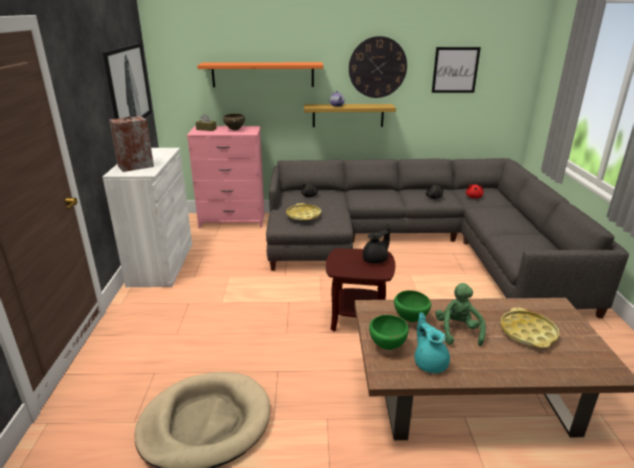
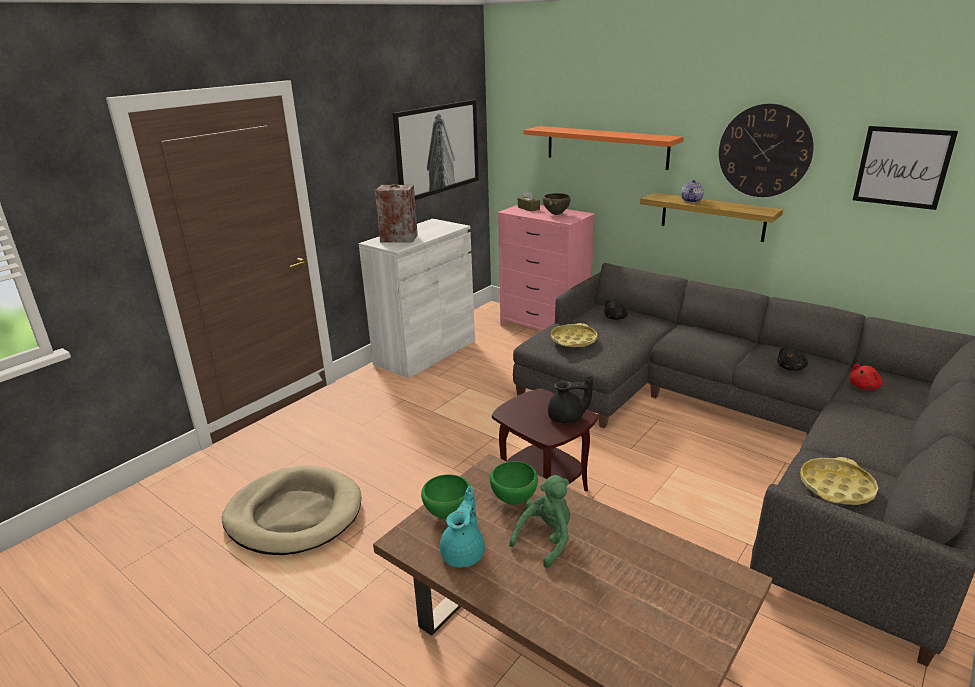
camera: 40 degrees right, 0 degrees up
(527, 332) = (632, 587): yellow tray -> yellow tray (836, 487)

